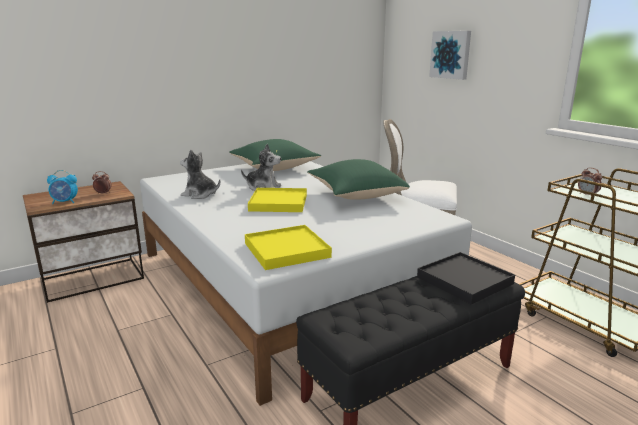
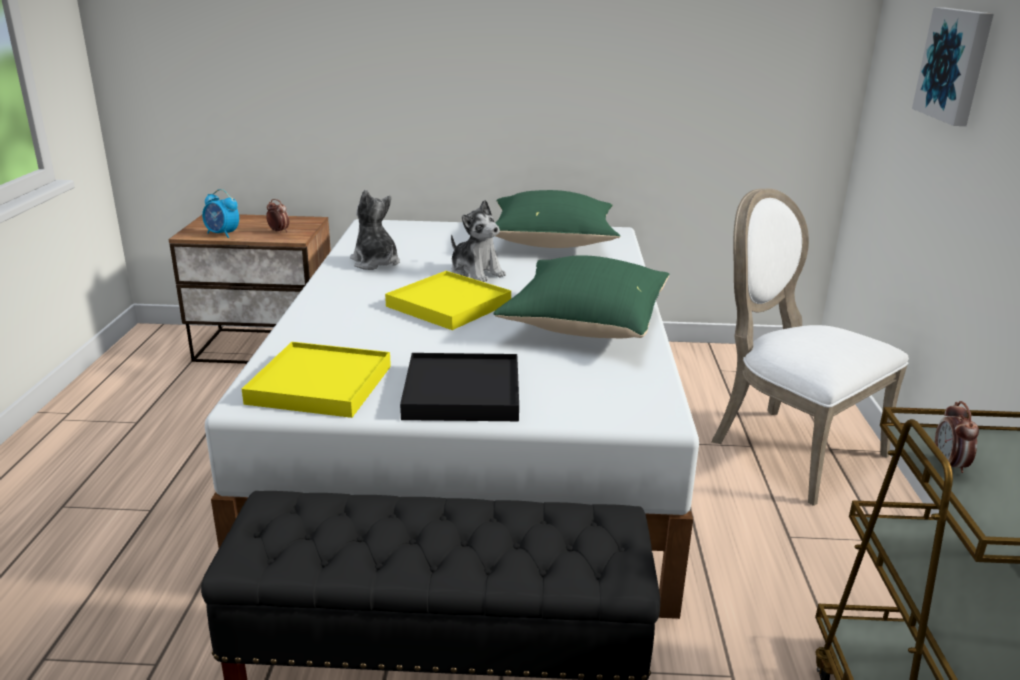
camera: 35 degrees right, 5 degrees up
(464, 280) = (560, 542): black tray -> black tray (462, 393)

